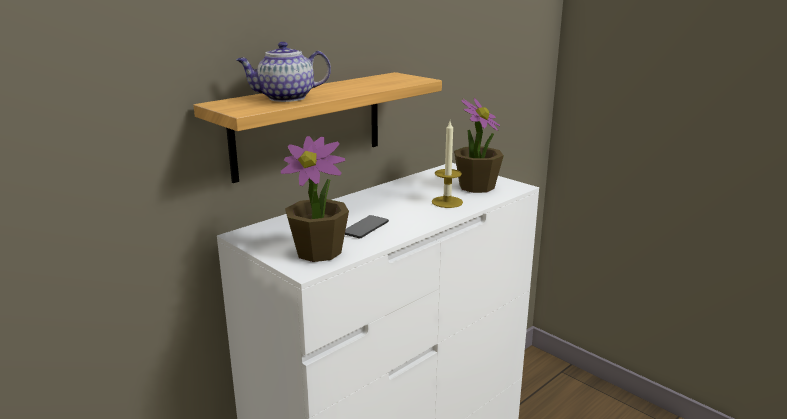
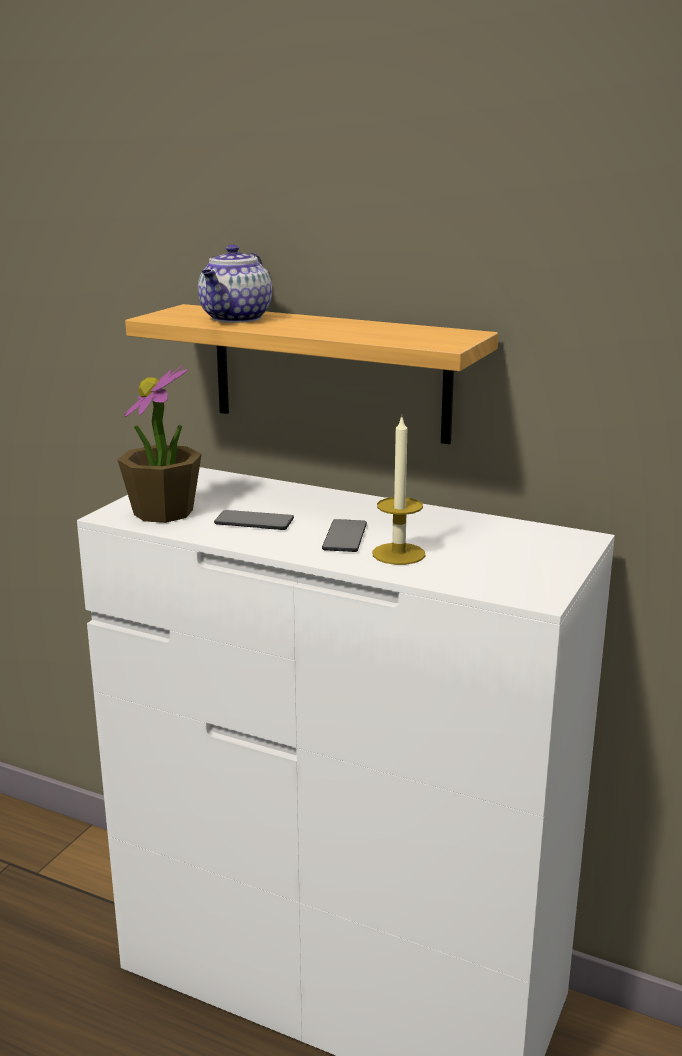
camera: 70 degrees right, 0 degrees up
(285, 98) = (236, 319): teapot -> teapot turned 120 degrees counterclockwise
(412, 209) = (345, 537): none -> phone
(476, 186) = (497, 565): potted plant -> none

